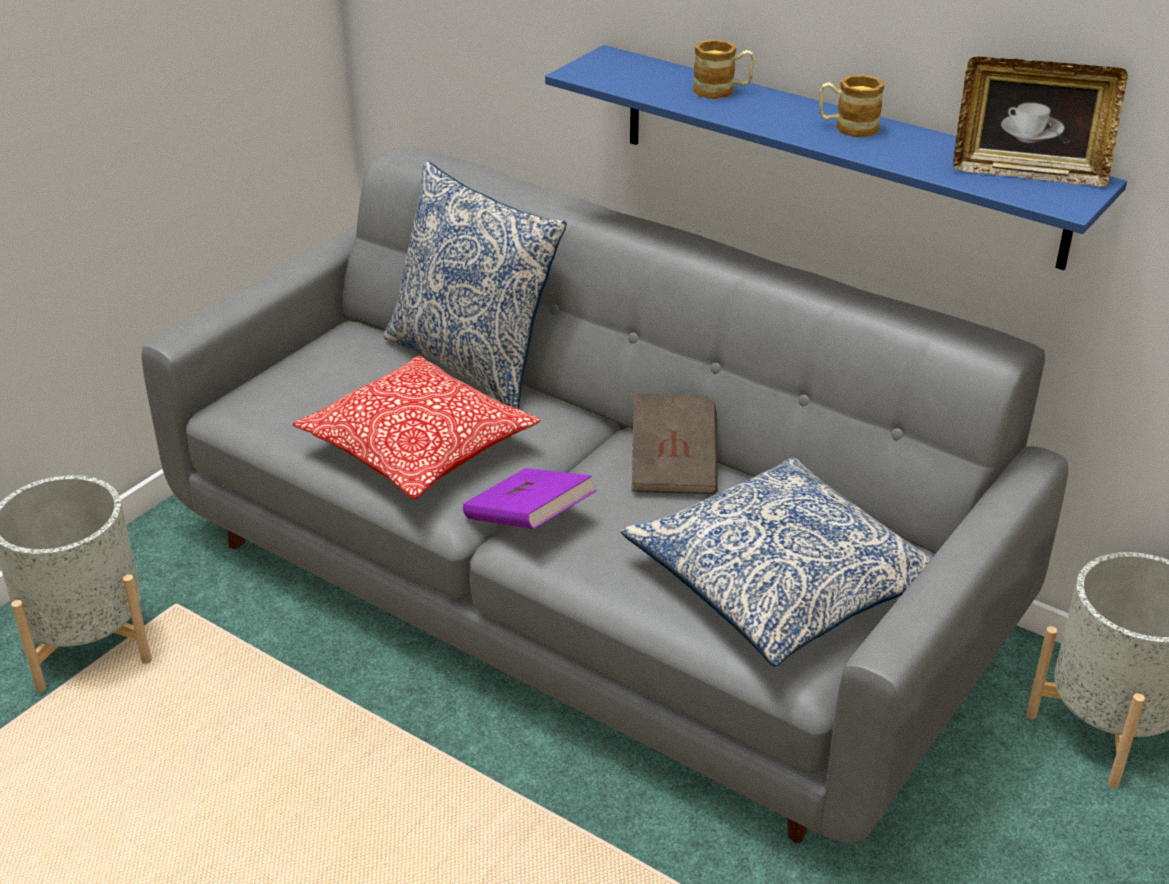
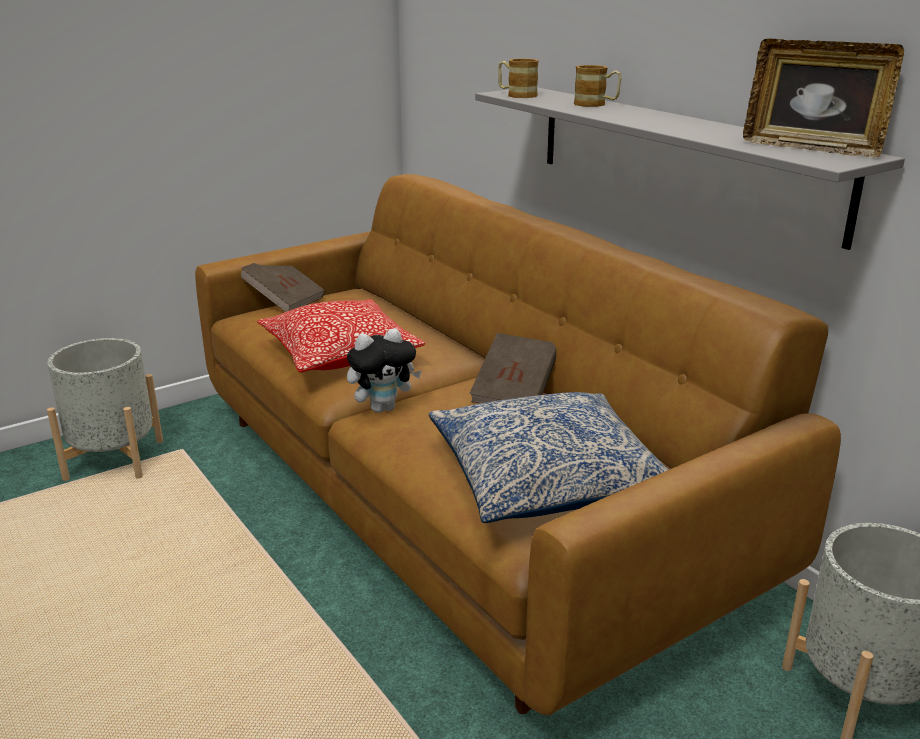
camera: 20 degrees right, 10 degrees down
(271, 366) = (284, 300): none -> brown book
(473, 362) = (418, 316): pillow -> none
(528, 521) = (383, 408): purple book -> plush toy
(584, 588) = (459, 495): grey sofa -> brown sofa
(837, 154) = (679, 158): blue shelf -> grey shelf
(847, 127) = (676, 122): mug -> mug (516, 95)

